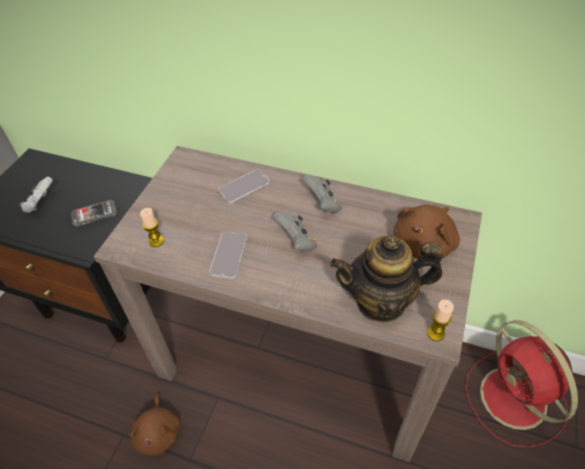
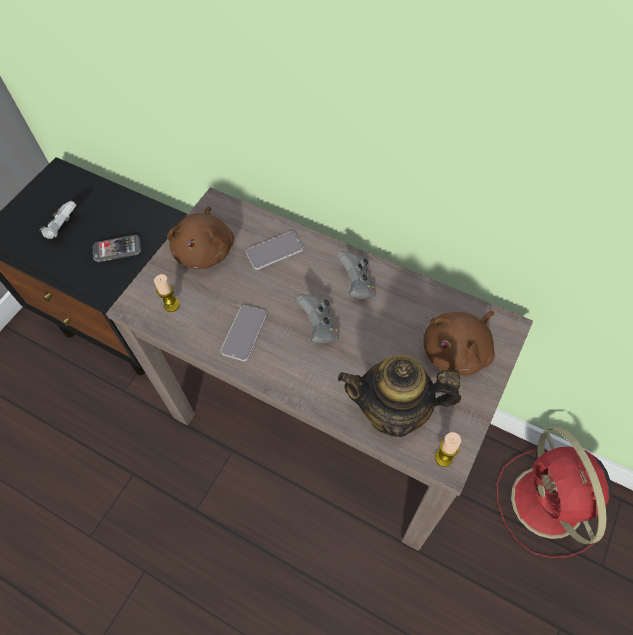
camera: 10 degrees right, 10 degrees up
(158, 432) = (168, 477): brown plush toy -> brown plush toy (205, 250)

